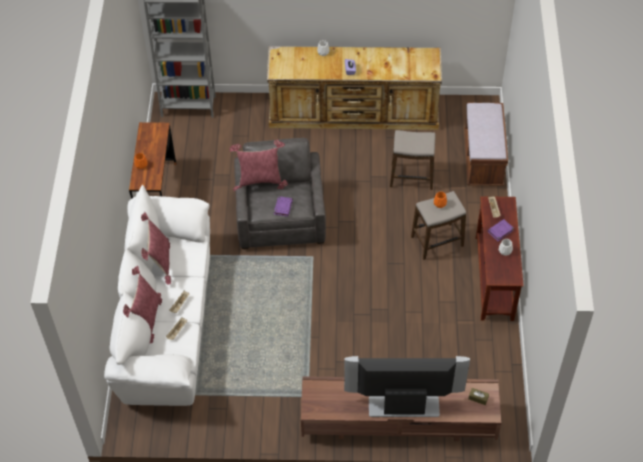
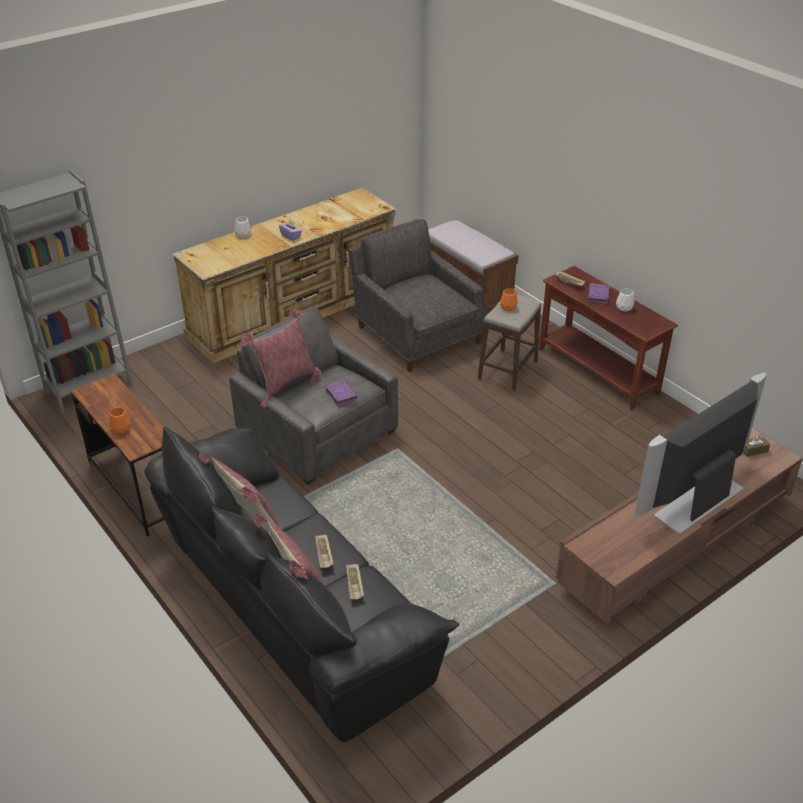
camera: 40 degrees left, 15 degrees down
(168, 321) = (295, 611): white sofa -> black sofa
(411, 176) = (417, 333): stool -> grey armchair

